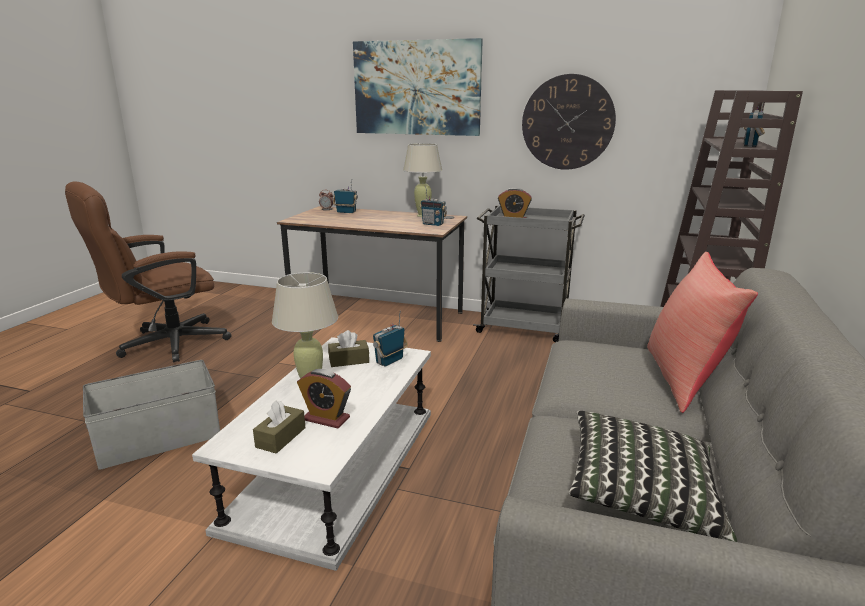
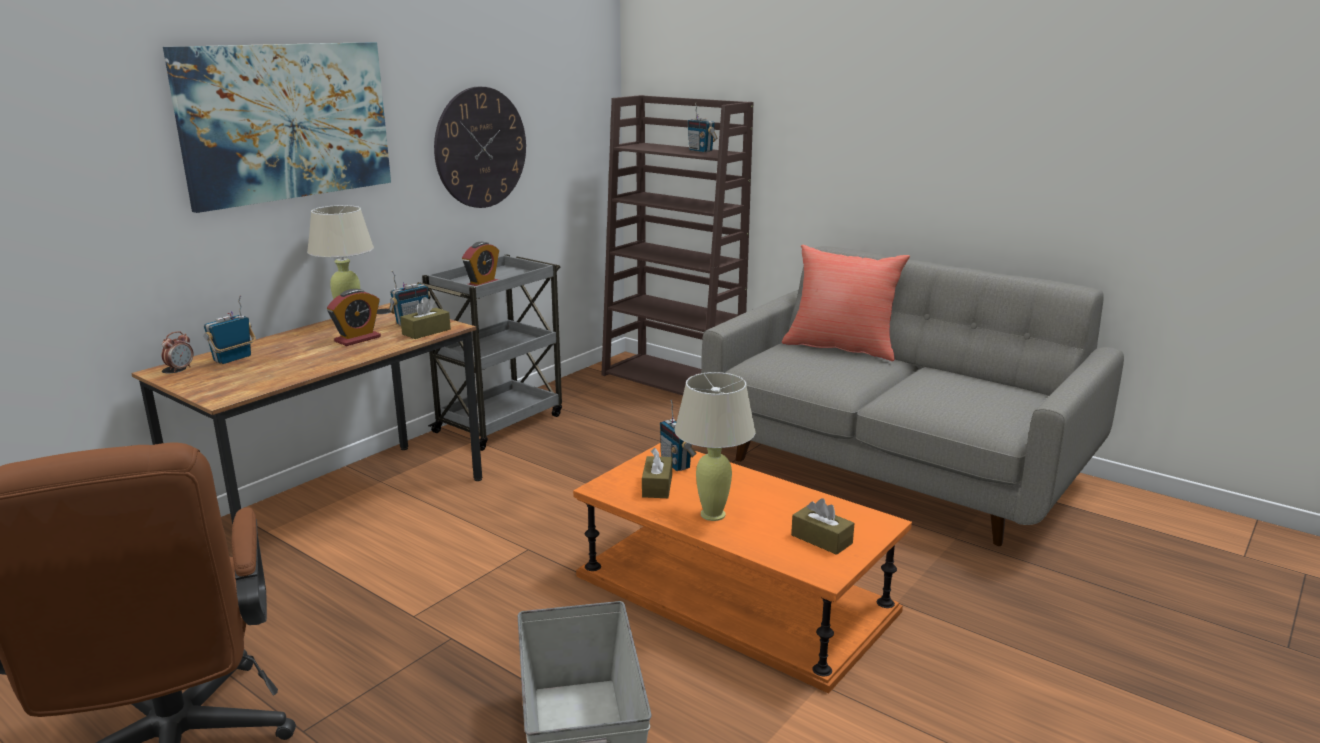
camera: 70 degrees left, 0 degrees up
(326, 419) = (793, 512): alarm clock -> alarm clock (357, 339)
(336, 467) = (735, 593): white coffee table -> orange coffee table
(420, 228) = (426, 332): none -> brown tissue box
(641, 494) = (992, 395): pillow -> none

